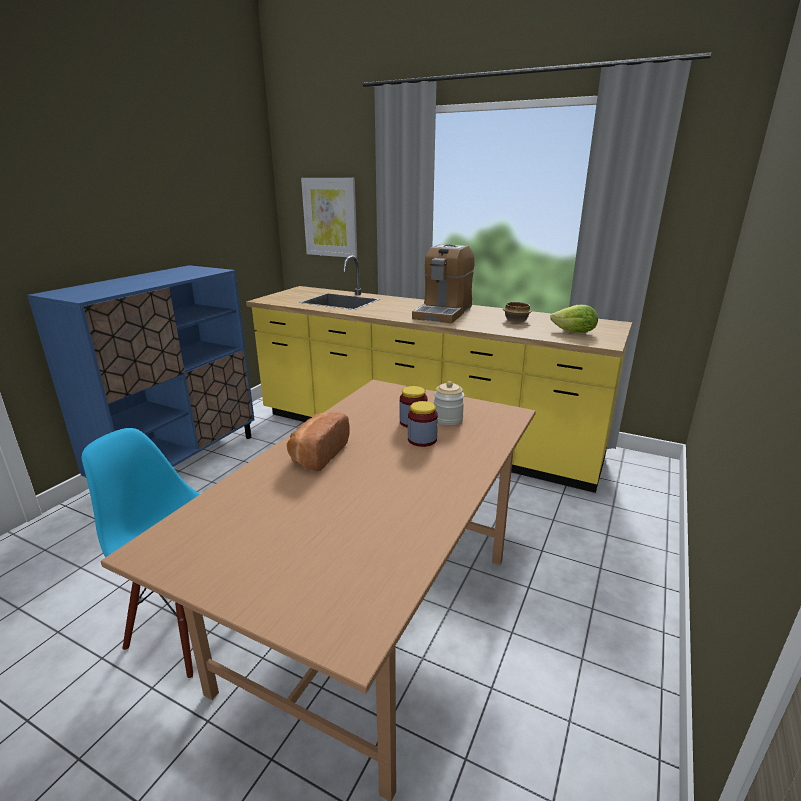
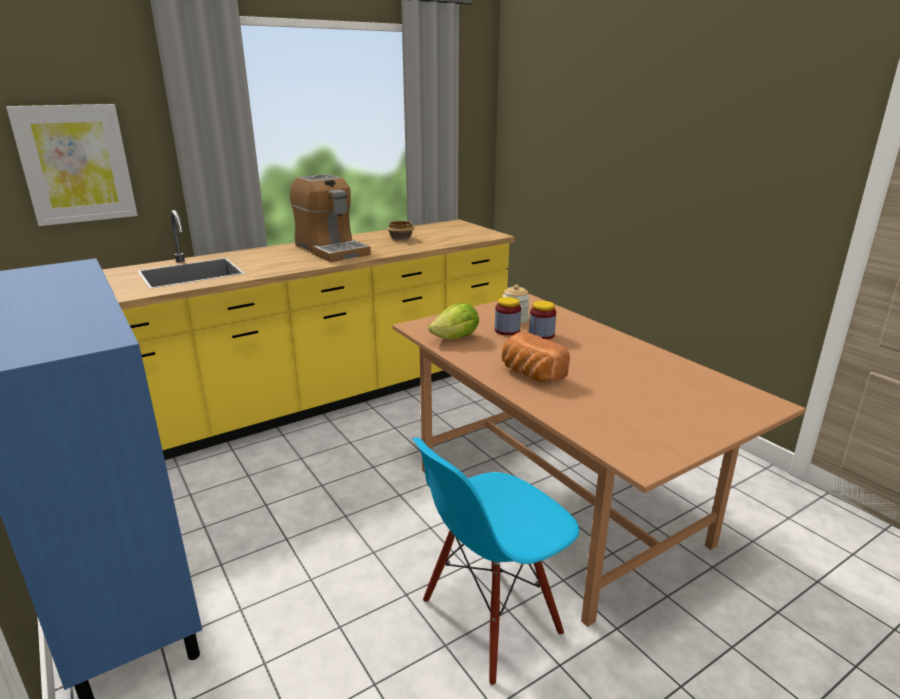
camera: 60 degrees left, 0 degrees up
(574, 332) = (459, 234): lettuce -> lettuce (456, 338)

